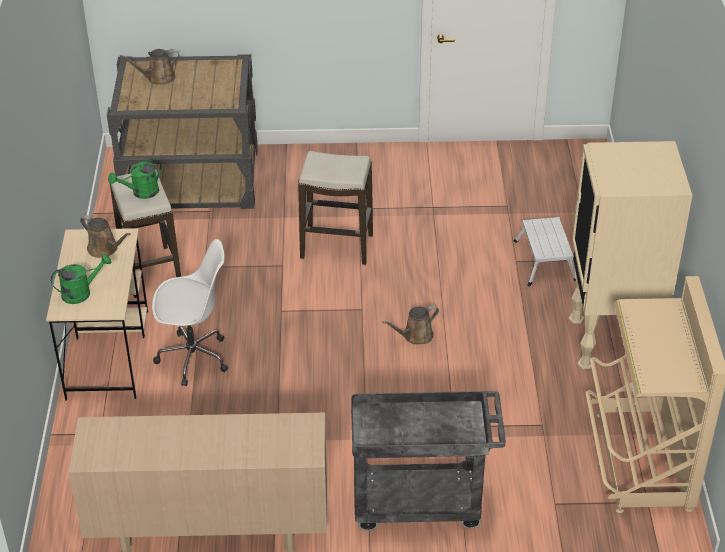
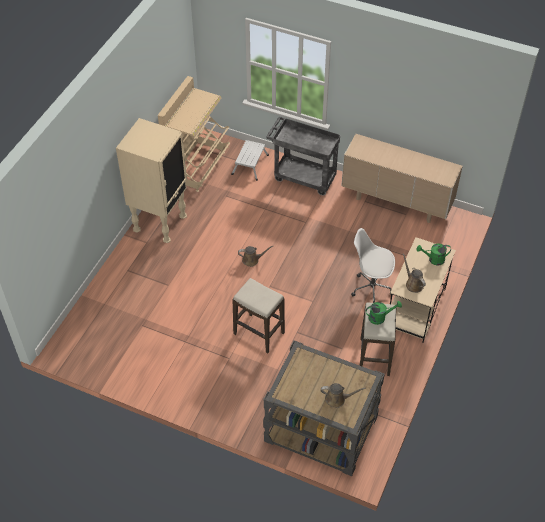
camera: 155 degrees left, 10 degrees up
(545, 260) = (152, 279): white step ladder -> white step ladder (250, 165)

